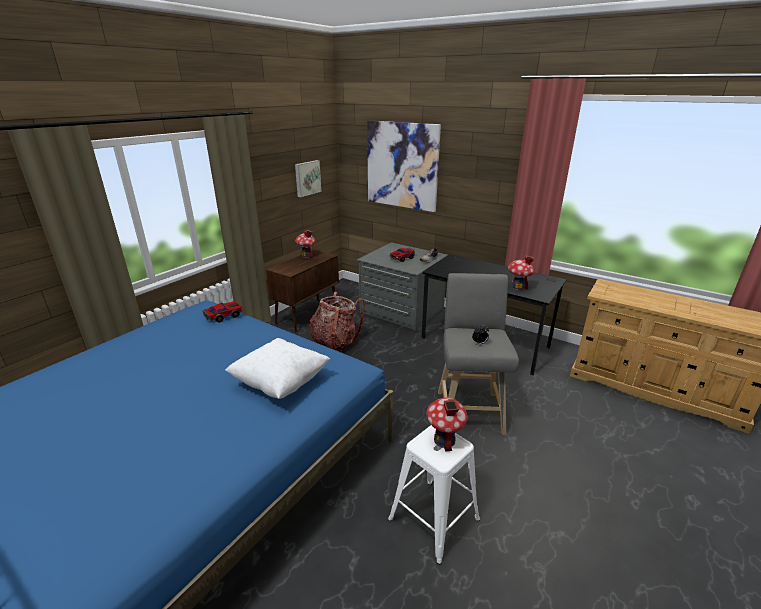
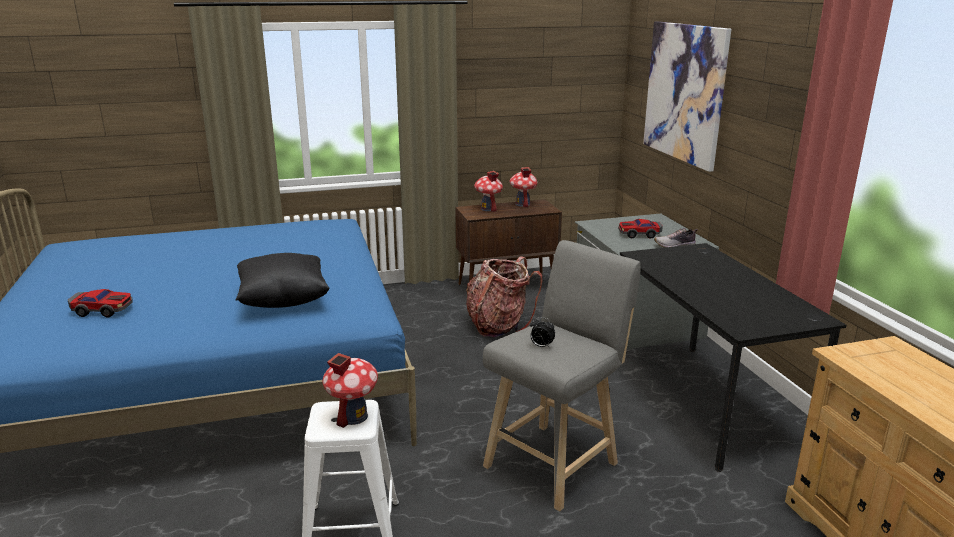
camera: 40 degrees right, 5 degrees down
(224, 316) = (335, 233): toy car -> toy car (103, 310)
(280, 383) = (283, 301): white pillow -> black pillow
(307, 178) = (558, 98): picture -> none
(518, 288) = (727, 308): toy house -> toy house (488, 209)

